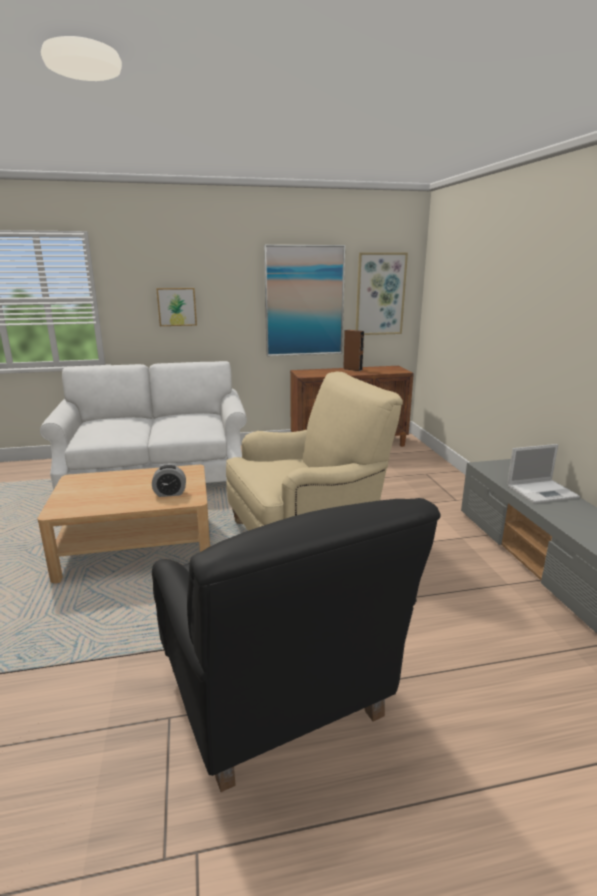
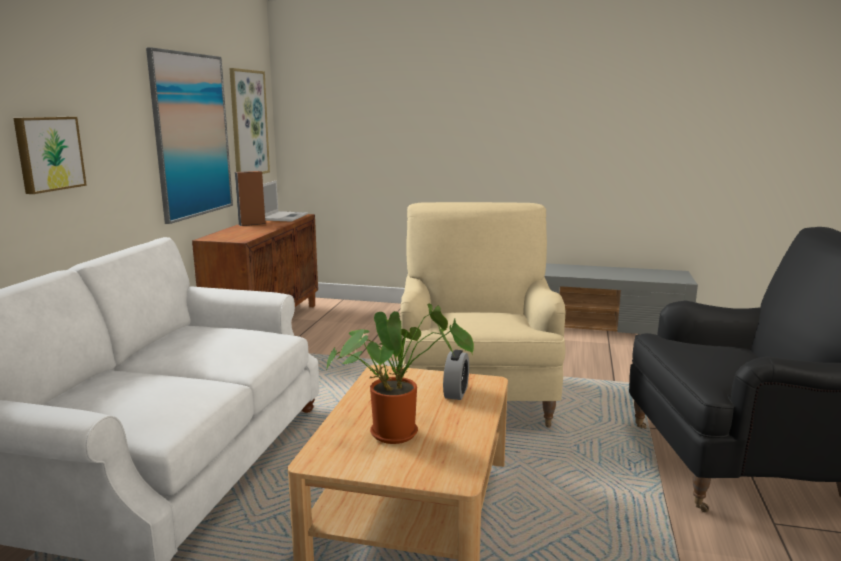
camera: 65 degrees left, 5 degrees down
(108, 489) = (399, 432): none -> potted plant
(542, 491) = (568, 269): laptop -> laptop (284, 217)

